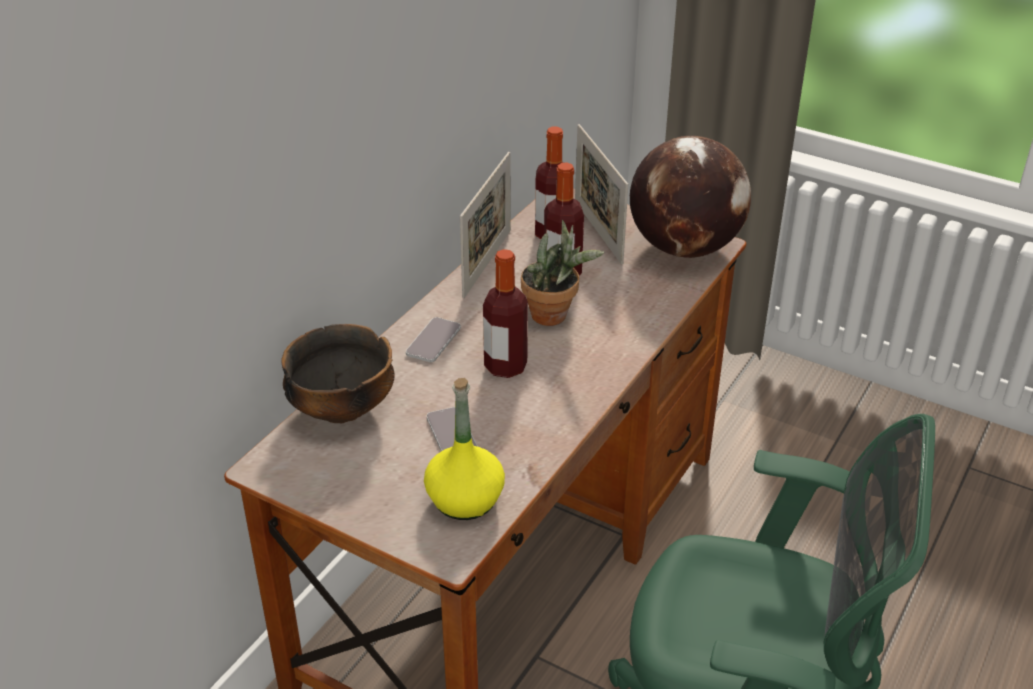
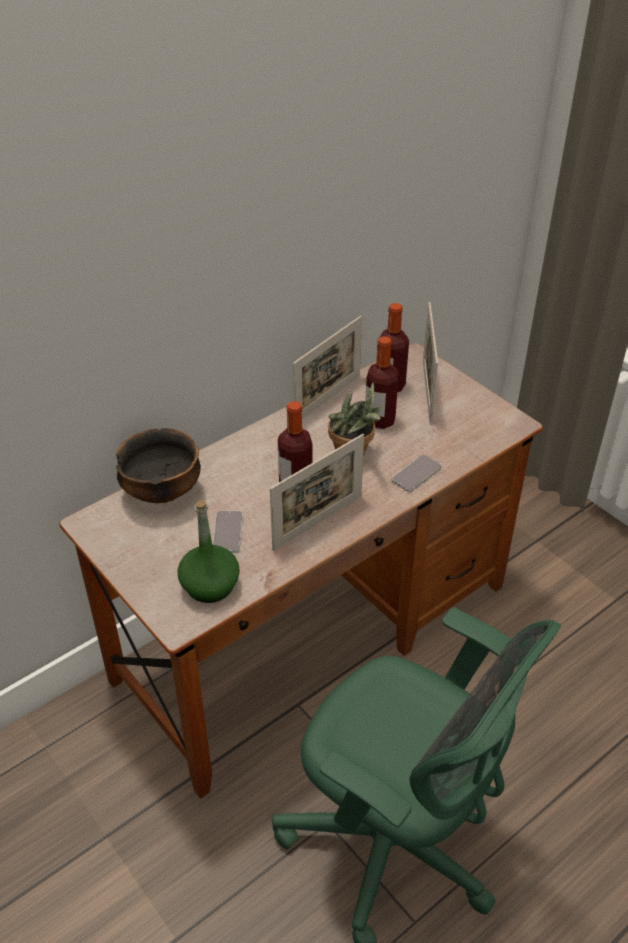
camera: 20 degrees right, 5 degrees up
(433, 341) = (254, 454): phone -> phone (416, 474)
(464, 500) = (209, 586): yellow bottle -> green bottle
(554, 398) = (318, 522): none -> picture frame
(684, 247) = (488, 420): globe -> none

